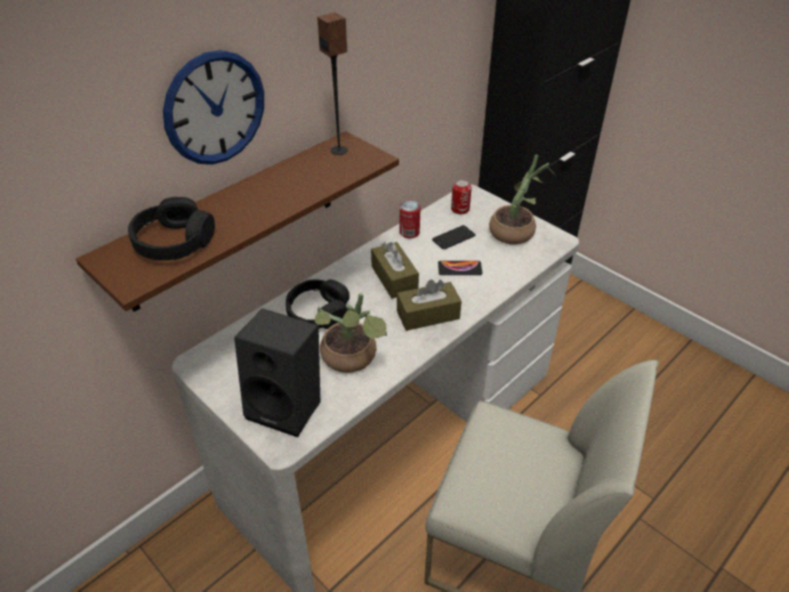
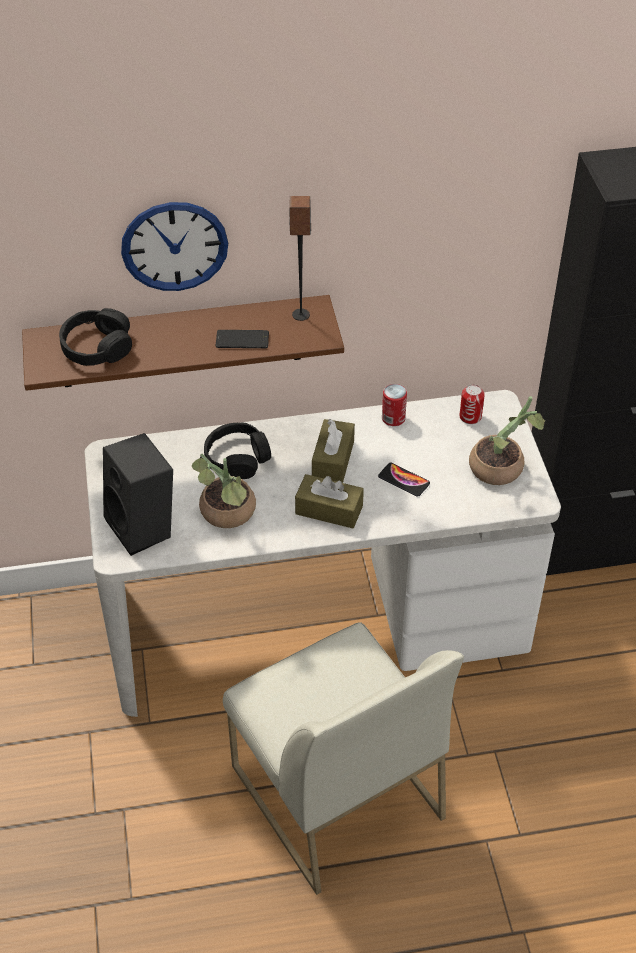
camera: 35 degrees right, 5 degrees up
(453, 238) = (431, 445): phone -> phone (242, 340)

